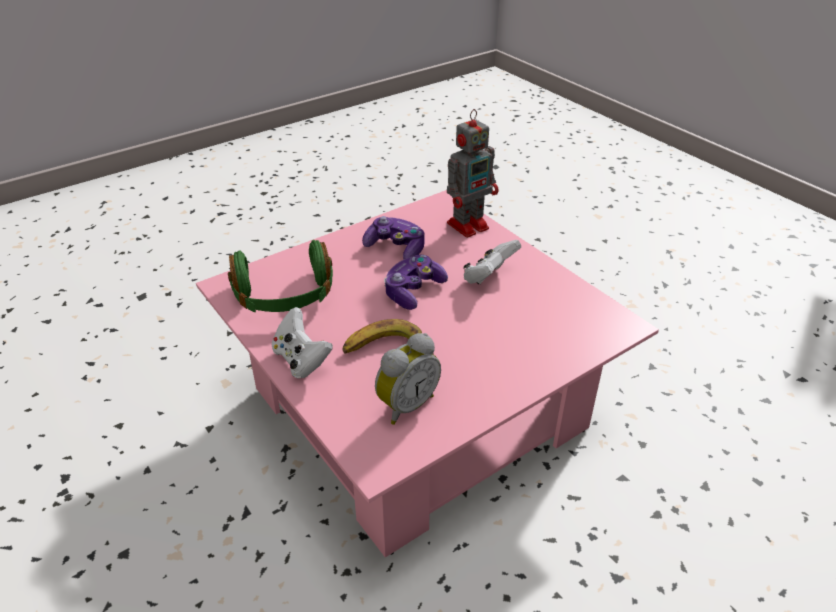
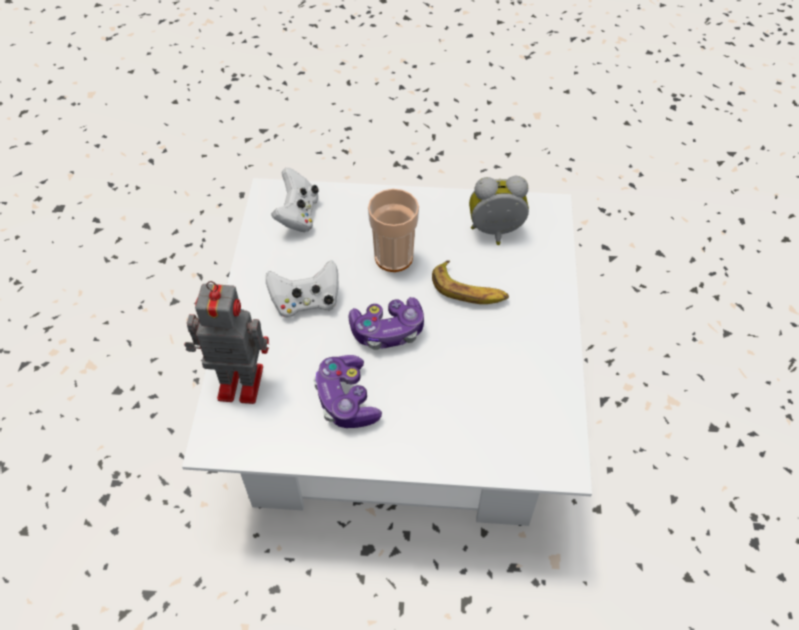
camera: 140 degrees left, 15 degrees up
(285, 296) = (510, 404): green headphones -> none
(301, 360) = (545, 319): white game controller -> white game controller (298, 215)
(418, 408) = (399, 397): pink coffee table -> white coffee table
(468, 336) = (393, 257): none -> cup

